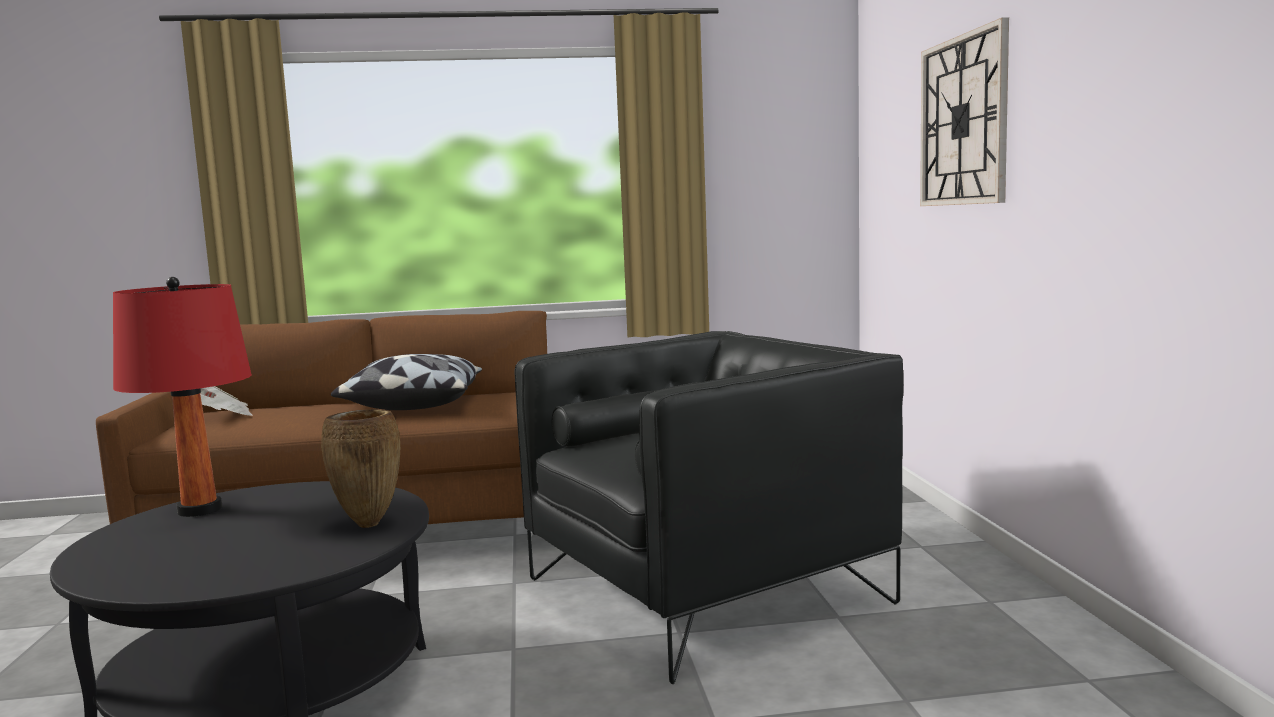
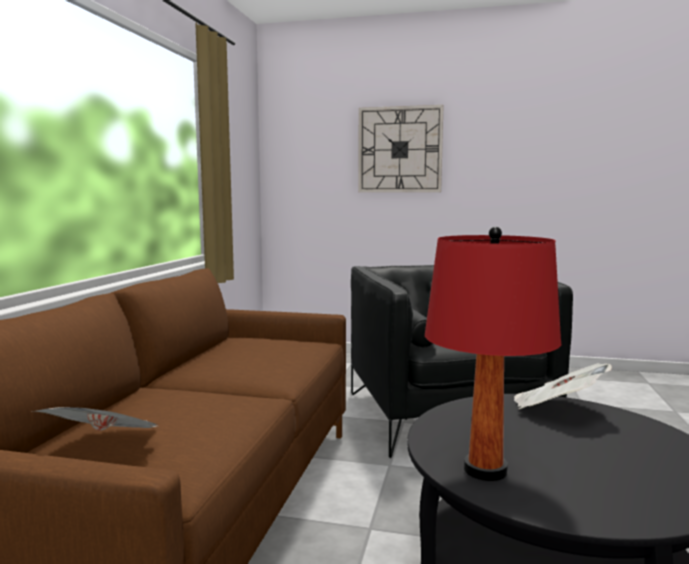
camera: 70 degrees left, 0 degrees up
(369, 524) = (556, 409): brown vase -> newspaper
(414, 404) = (230, 365): pillow -> none

